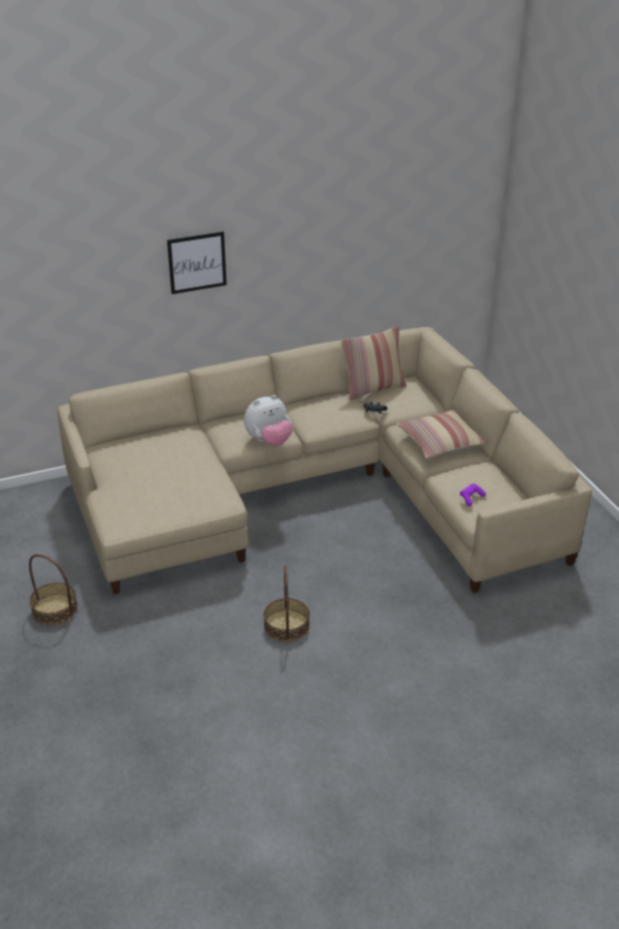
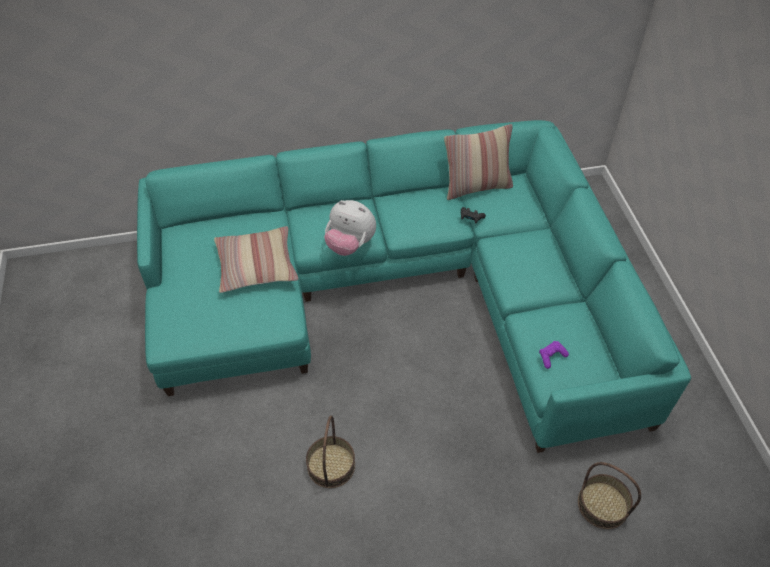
camera: 10 degrees right, 15 degrees up
(55, 609) = (106, 406): basket -> basket (603, 504)
(197, 262) = (286, 39): picture -> none
(269, 441) = (350, 245): plush toy -> plush toy turned 45 degrees clockwise
(315, 492) = (399, 291): beige sofa -> turquoise sofa
(441, 441) = (534, 270): pillow -> pillow (256, 266)

